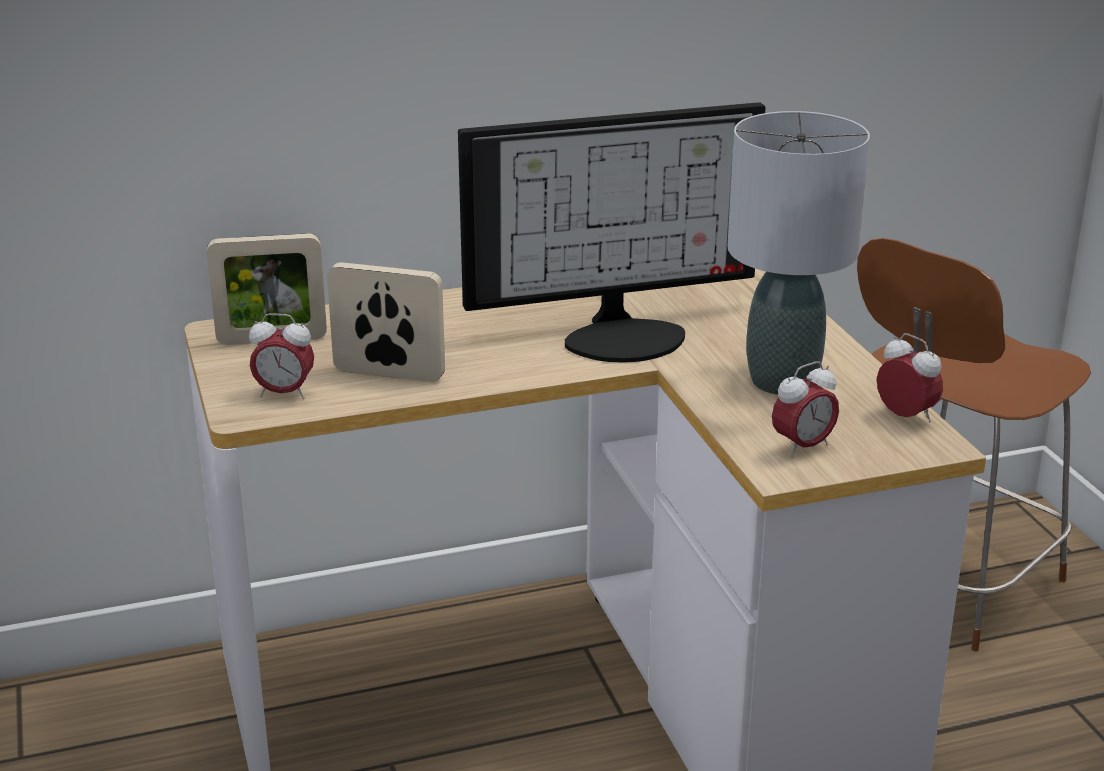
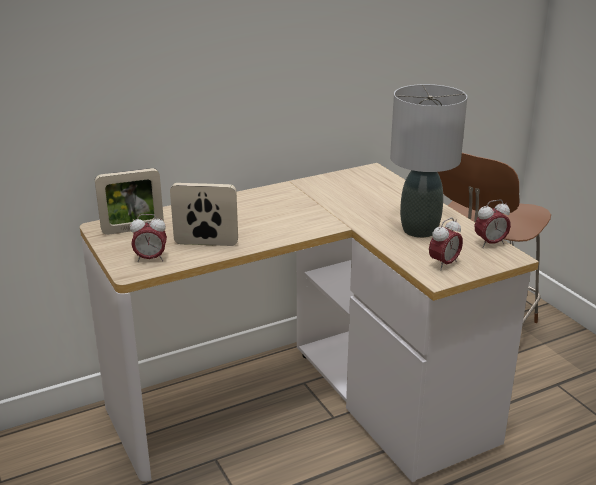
camera: 10 degrees left, 0 degrees up
(623, 335) = (326, 212): monitor -> none
(906, 417) = (490, 244): alarm clock -> alarm clock turned 120 degrees clockwise

